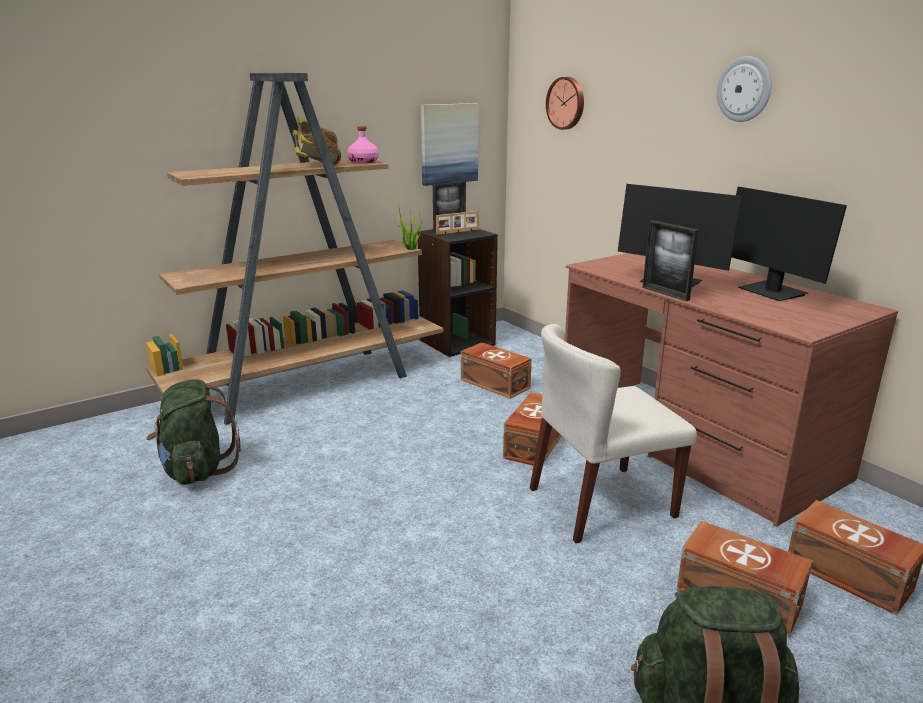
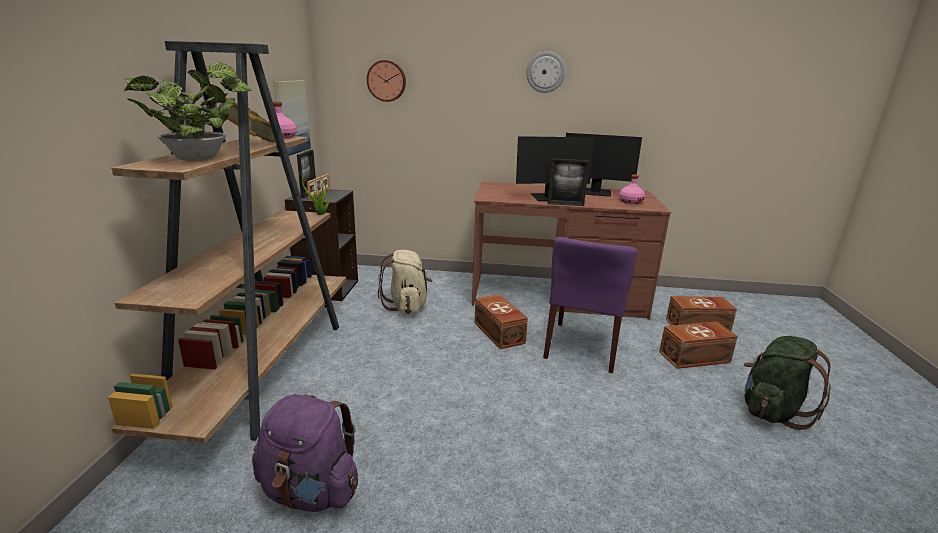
camera: 50 degrees left, 0 degrees up
(196, 470) = (310, 492): green backpack -> purple backpack
(231, 172) = (202, 158): none -> potted plant
(495, 383) = (407, 306): brown storage box -> beige backpack
(601, 503) = (583, 346): beige chair -> purple chair
(789, 314) = (630, 201): none -> pink bottle

